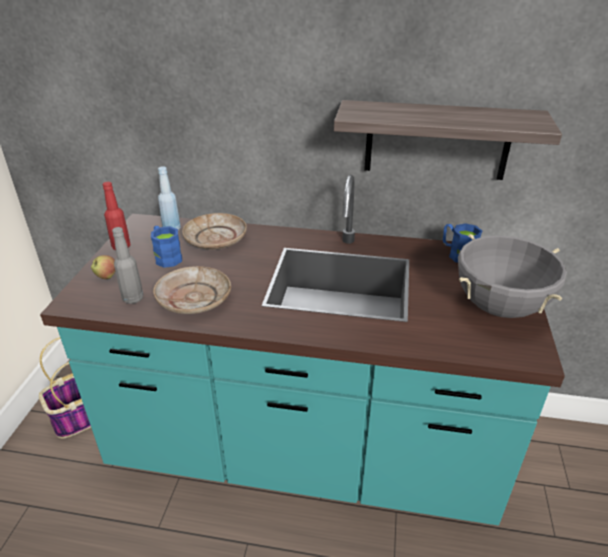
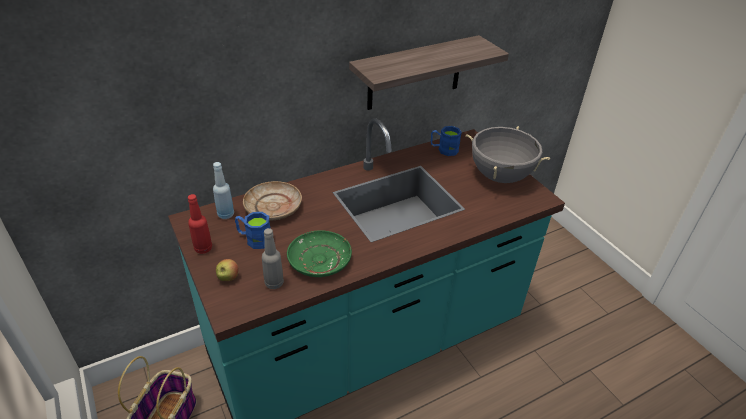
camera: 40 degrees left, 5 degrees up
(193, 298) = (319, 260): beige plate -> green plate

